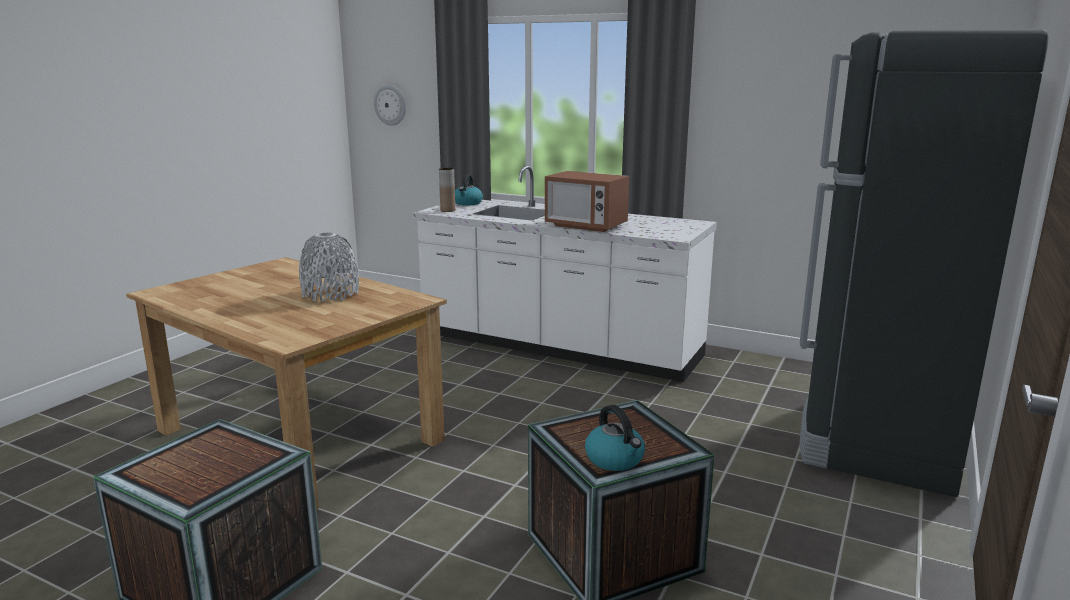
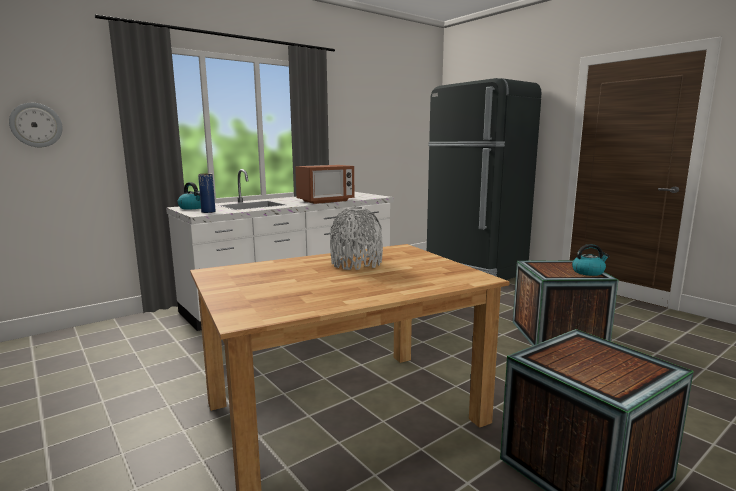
camera: 65 degrees left, 5 degrees down
(447, 210) = (208, 212): brown vase -> blue vase

